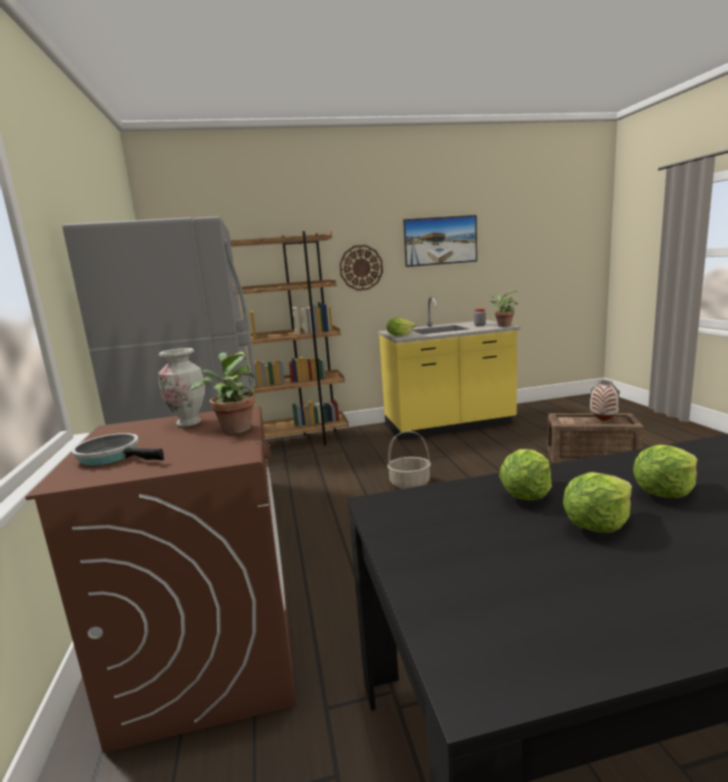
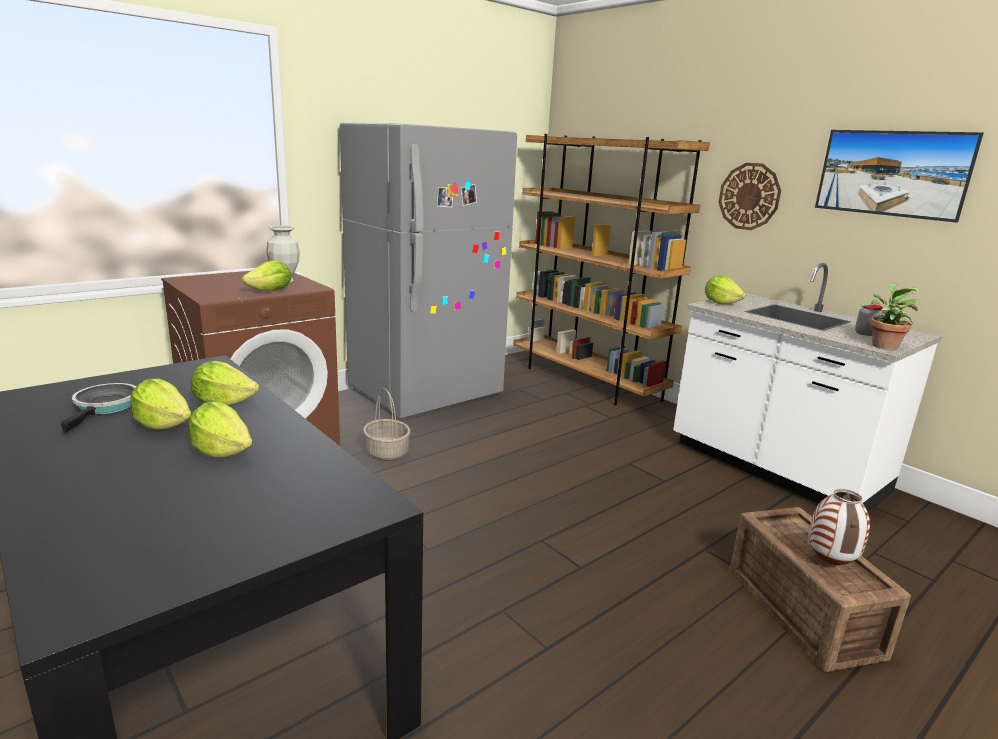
camera: 60 degrees right, 5 degrees up
(113, 456) = (218, 279): frying pan -> frying pan (105, 407)
(235, 428) = (270, 291): potted plant -> lettuce
(409, 483) = (562, 469): basket -> basket (386, 452)
(449, 425) = (775, 468): yellow counter -> white counter

